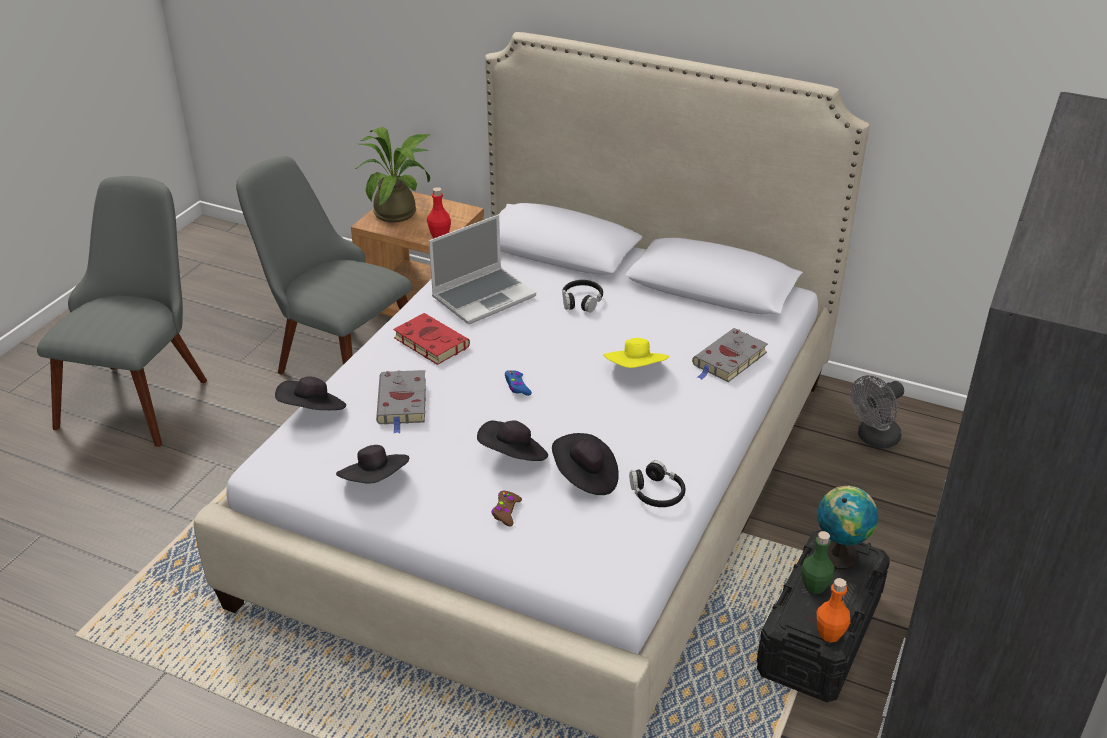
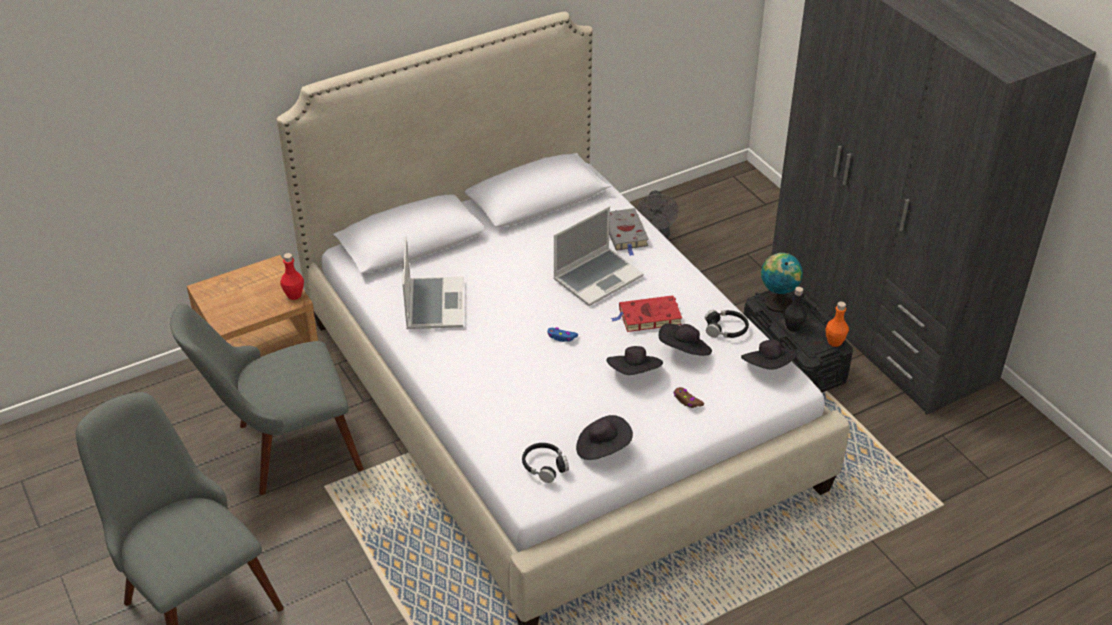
camera: 55 degrees left, 5 degrees up
(313, 411) = (490, 449): black hat -> black hat (768, 367)
(400, 212) = (229, 300): potted plant -> none
(402, 403) = (528, 399): grey book -> none
(429, 342) = (463, 355): red book -> red book (648, 317)
(581, 301) = (491, 262): black headphones -> black headphones (544, 466)
(636, 371) = (598, 277): yellow hat -> laptop
(814, 586) = (793, 327): green bottle -> black bottle

